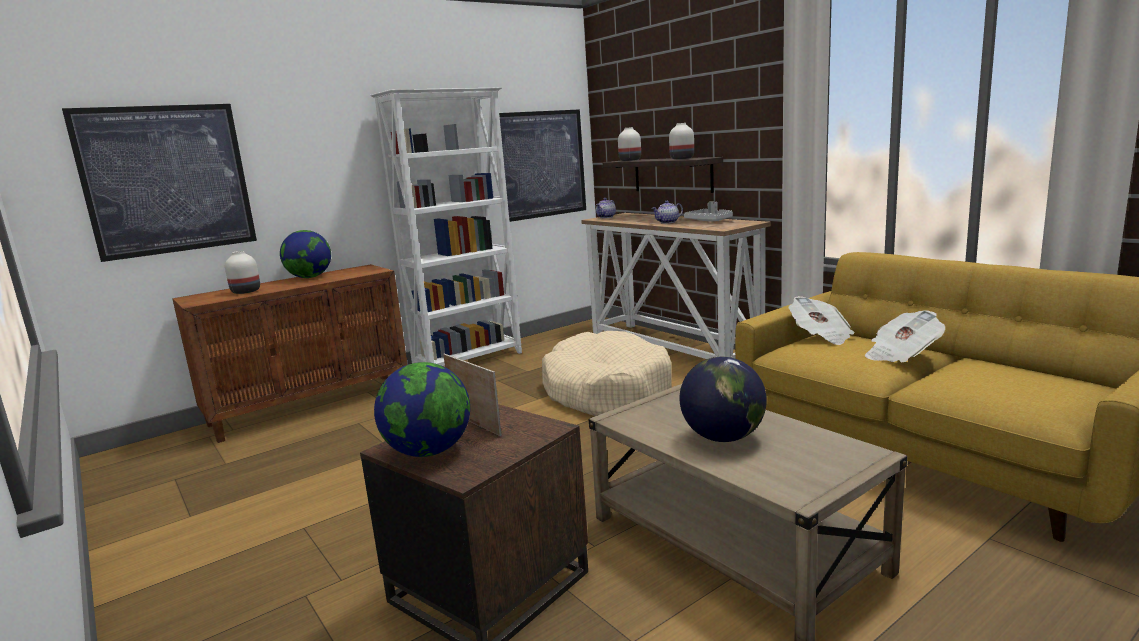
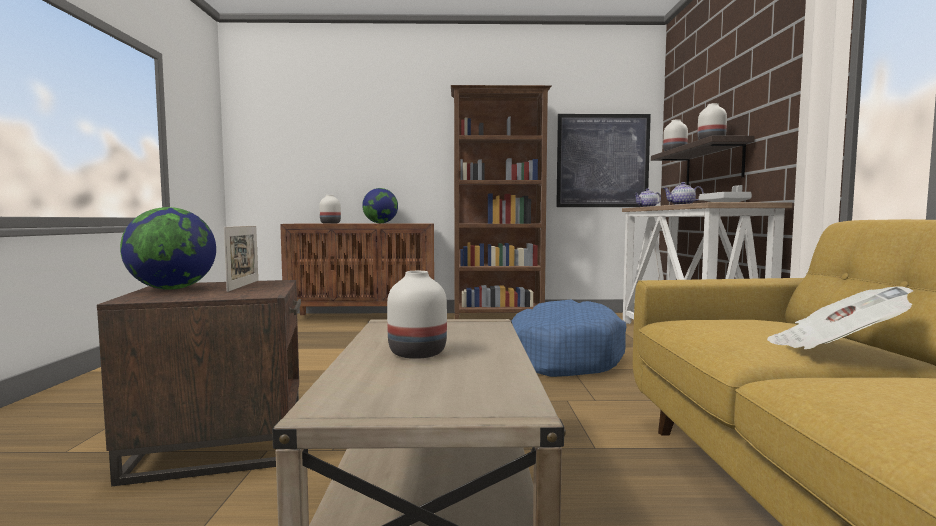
camera: 35 degrees right, 10 degrees down
(167, 180) = (308, 146): picture -> none
(469, 360) = (499, 317): white bookcase -> brown bookcase
(607, 392) = (561, 356): beige dog bed -> blue dog bed
(723, 437) = (419, 353): globe -> white vase
(821, 336) = (754, 318): newspaper -> none

